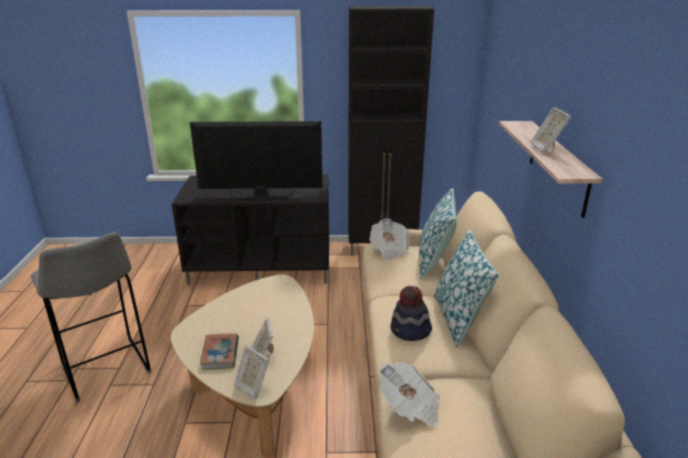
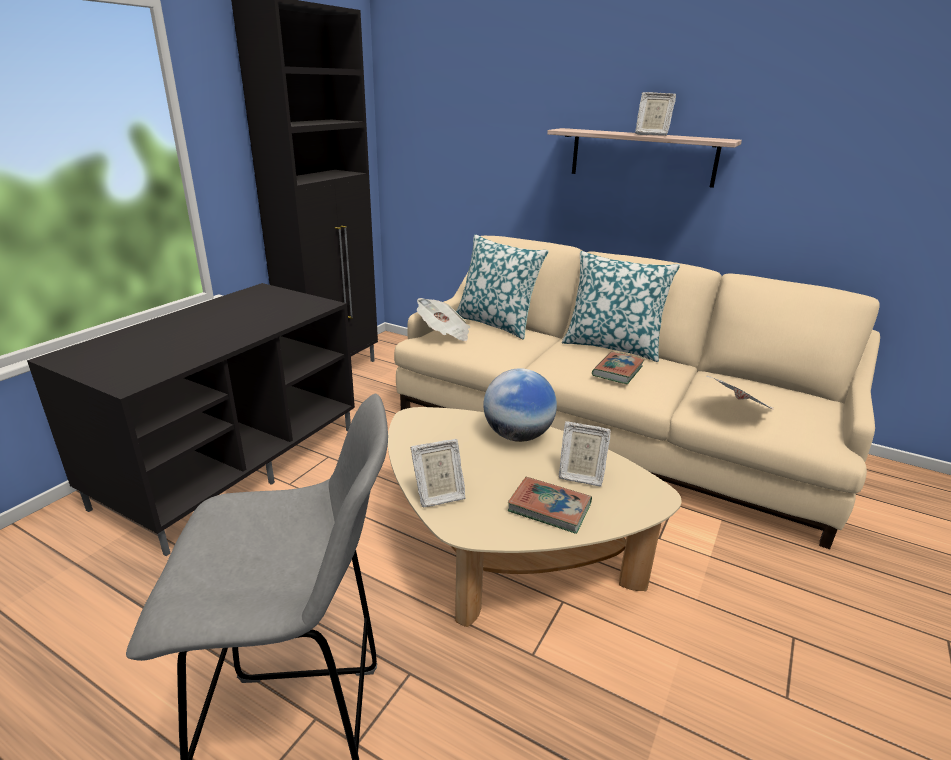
camera: 60 degrees left, 0 degrees up
(252, 386) = (640, 500): picture frame -> picture frame (438, 496)
(261, 195) = (243, 329): television -> none
(290, 320) = (517, 436): none -> globe
(410, 331) = (617, 371): hat -> book

